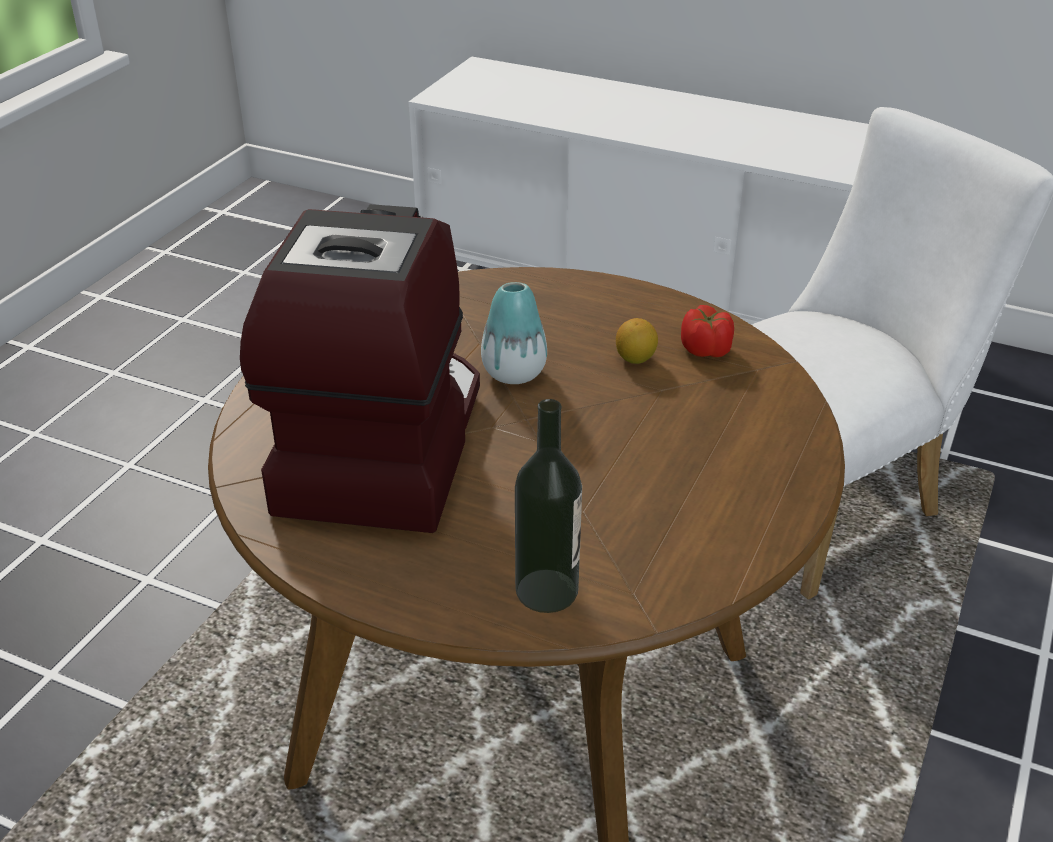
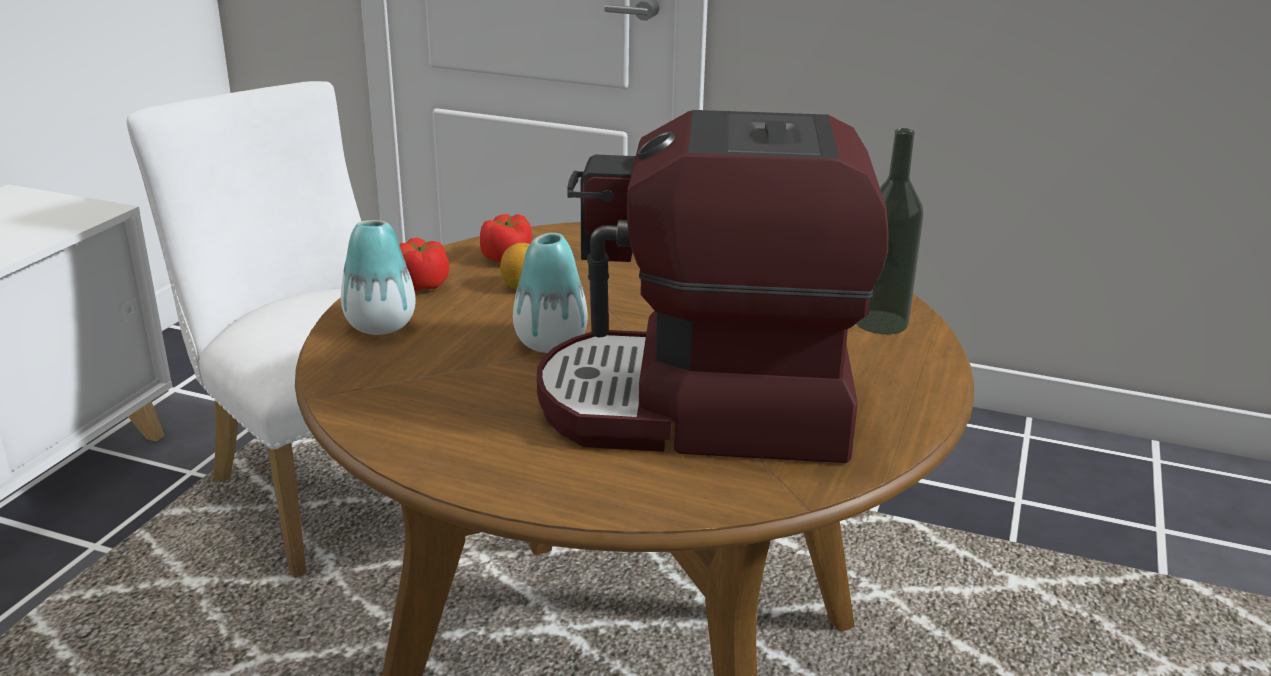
camera: 95 degrees left, 10 degrees down
(554, 294) = (380, 325): none -> vase
(637, 308) = (422, 285): none -> tomato

